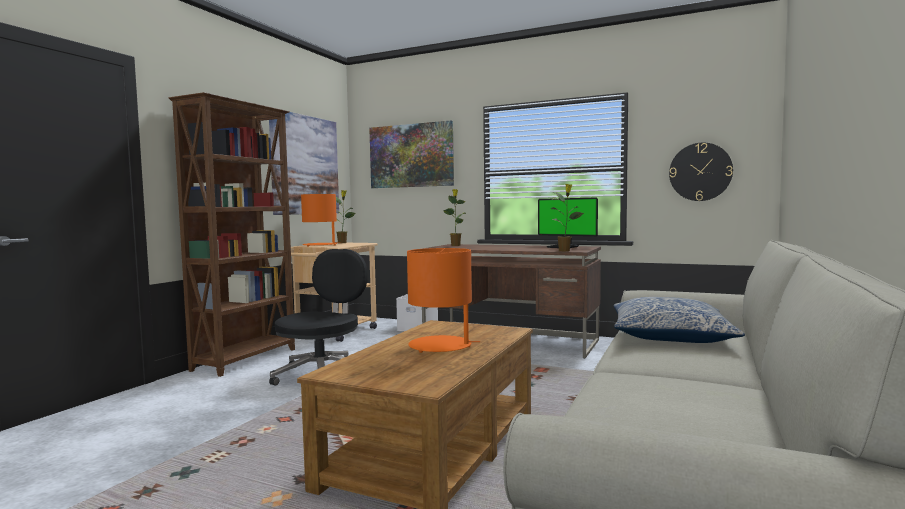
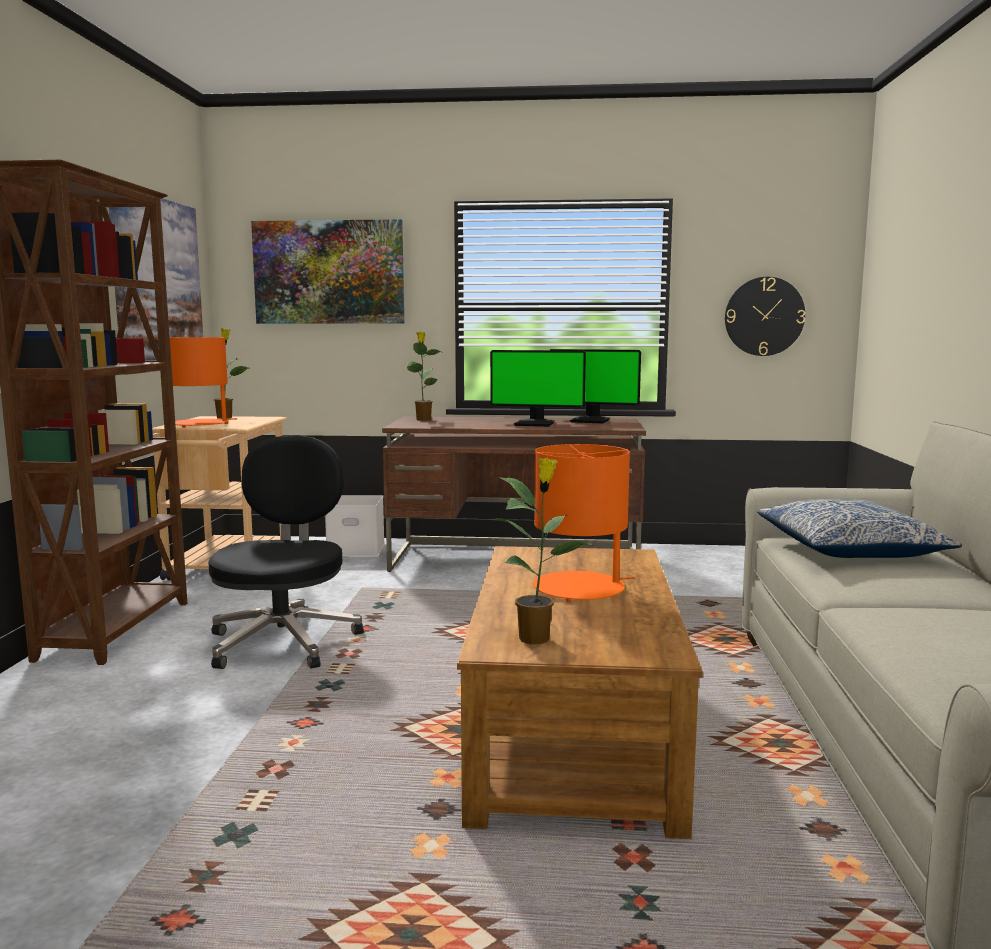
camera: 20 degrees left, 5 degrees up
(520, 248) = (535, 424): none -> monitor
(565, 250) = (610, 428): potted plant -> potted plant (536, 638)

